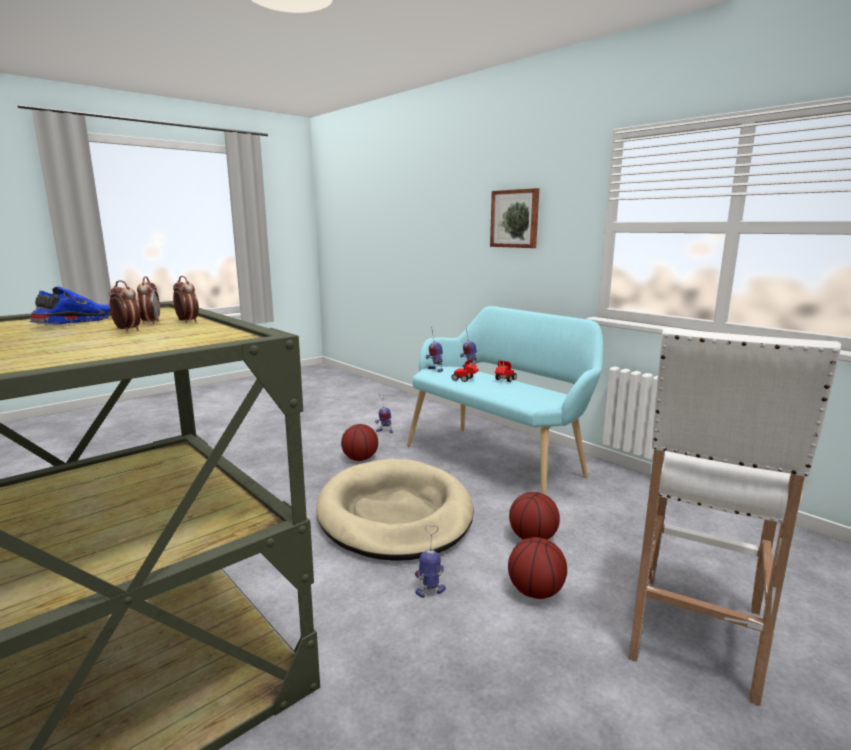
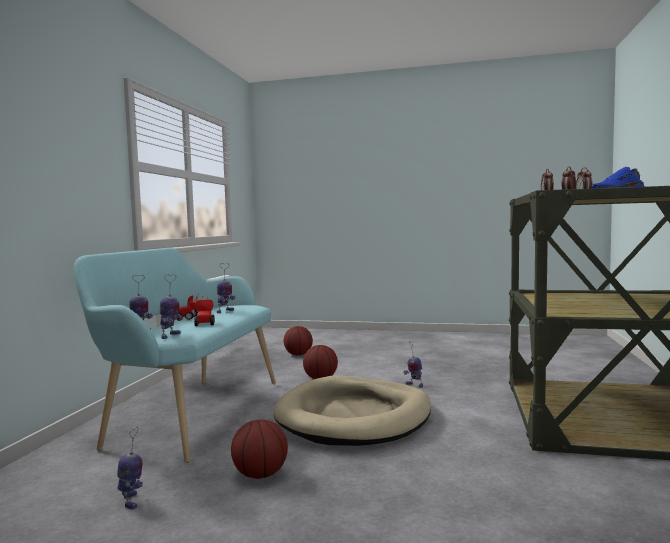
camera: 125 degrees left, 10 degrees down
(515, 218) = (44, 138): picture -> none
(518, 390) = (224, 311): none -> toy robot
(536, 592) = (372, 370): basketball -> basketball (298, 354)
(695, 635) = (353, 350): white stool -> none

